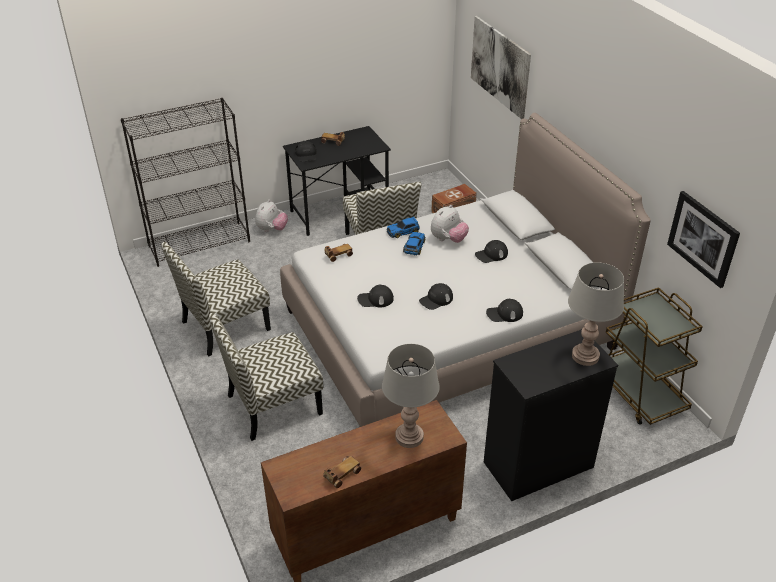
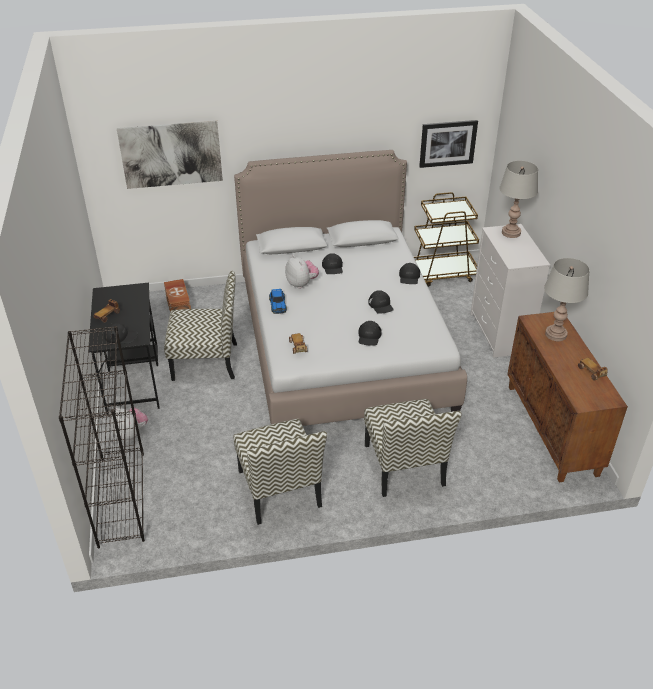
camera: 75 degrees left, 0 degrees up
(414, 247) = (305, 303): toy car -> none
(537, 465) = (500, 333): black dresser -> white dresser

